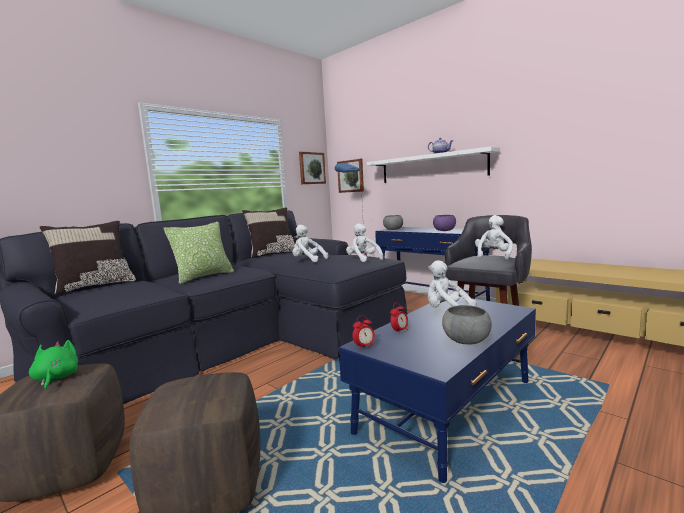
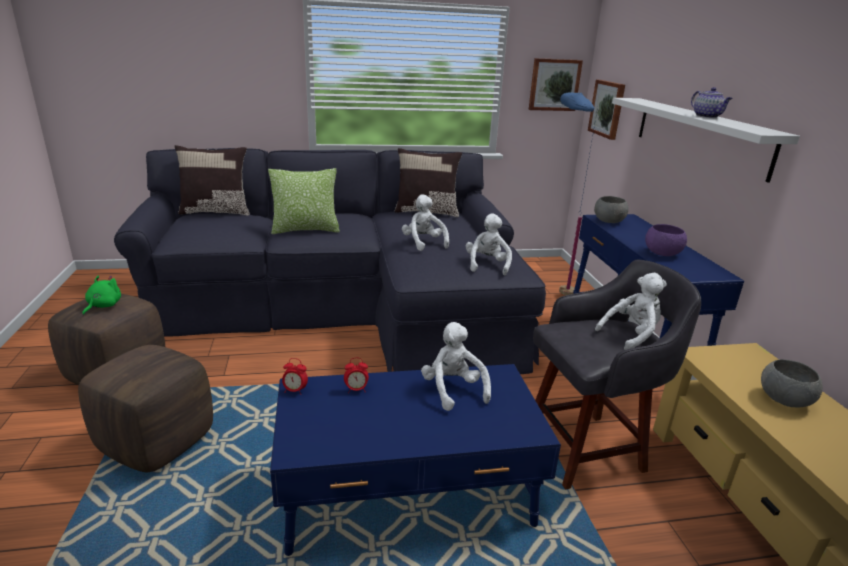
camera: 35 degrees right, 15 degrees up
(466, 340) = (383, 438): grey bowl -> grey bowl (784, 399)

